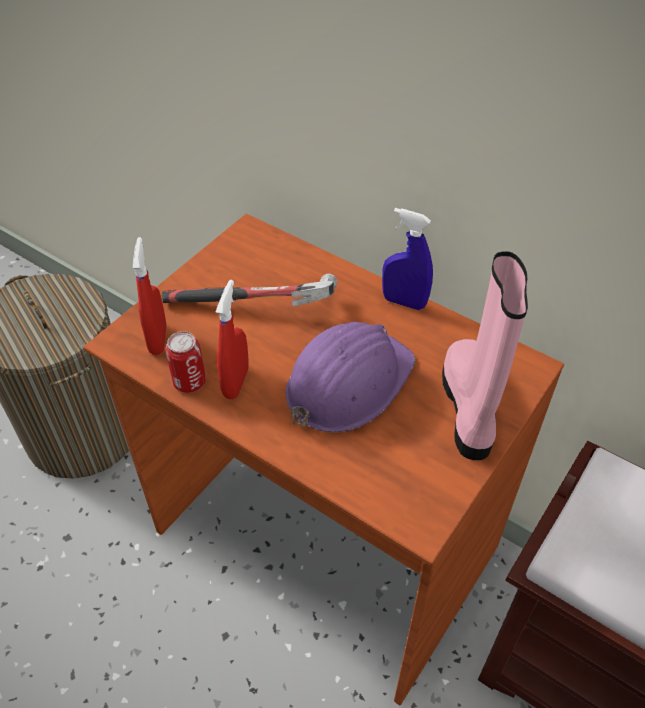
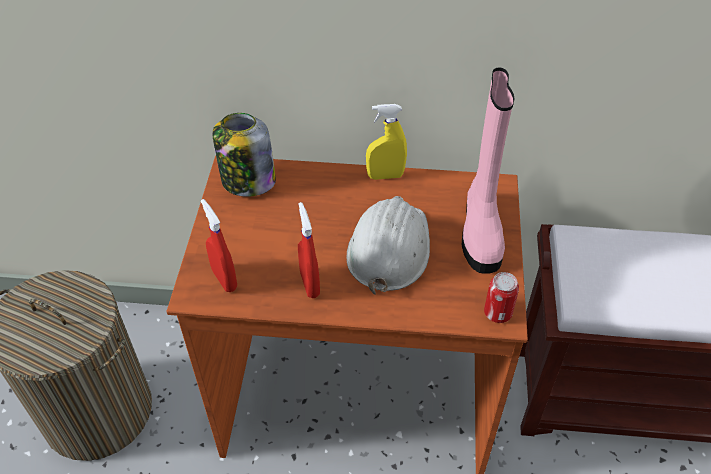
camera: 30 degrees left, 0 degrees up
(189, 382) = (274, 299): can -> can (497, 313)
(255, 309) = (281, 225): hammer -> none
(256, 250) = (247, 181): none -> jar
(347, 382) = (388, 249): purple hard hat -> white hard hat
(404, 302) = (385, 176): blue spray bottle -> yellow spray bottle
(470, 408) = (480, 230): pink boot -> pink boot turned 150 degrees counterclockwise

